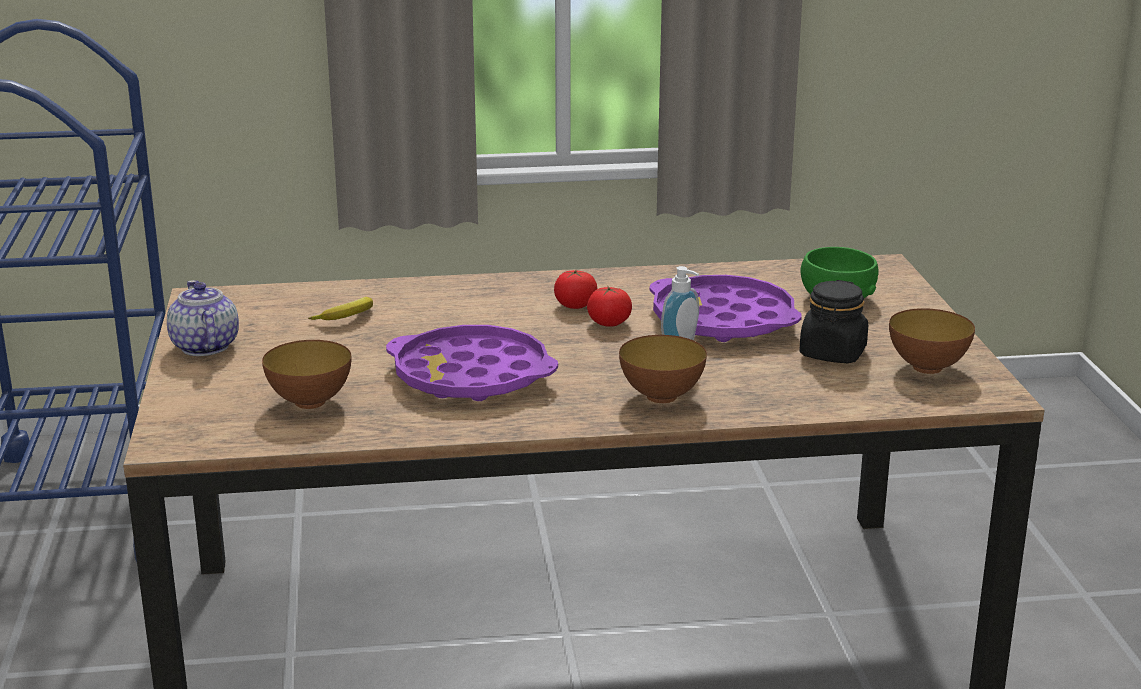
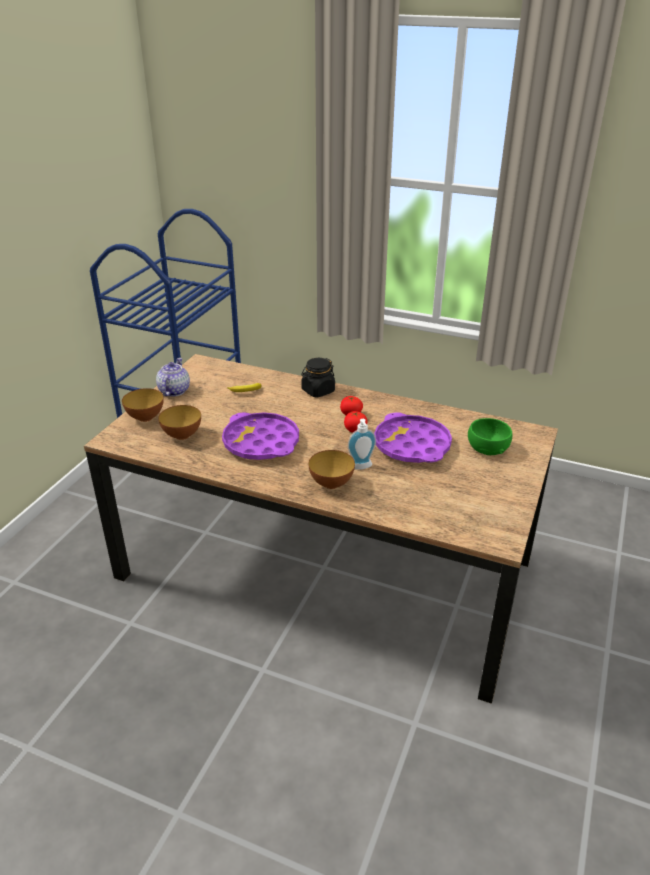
camera: 30 degrees right, 10 degrees up
(832, 353) = (445, 485): black jar -> black jar (318, 391)
(927, 367) = (485, 511): bowl -> bowl (145, 418)

